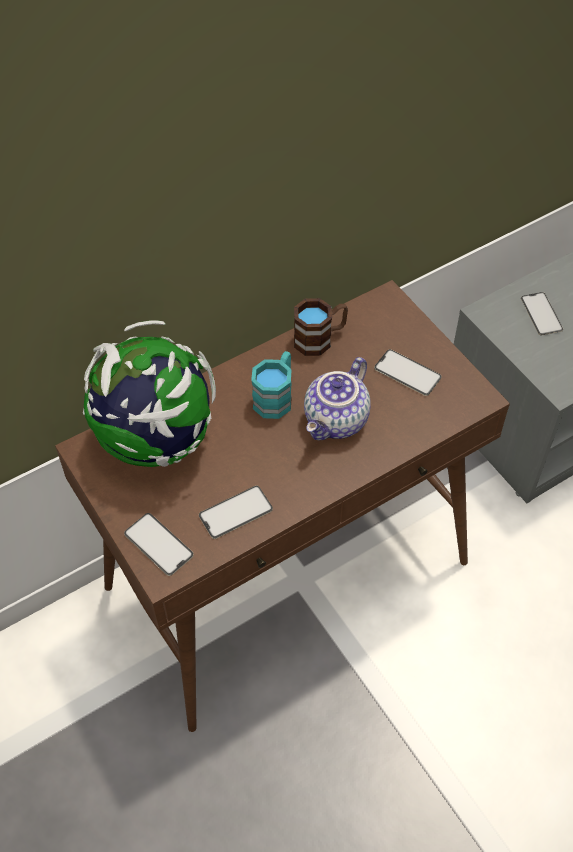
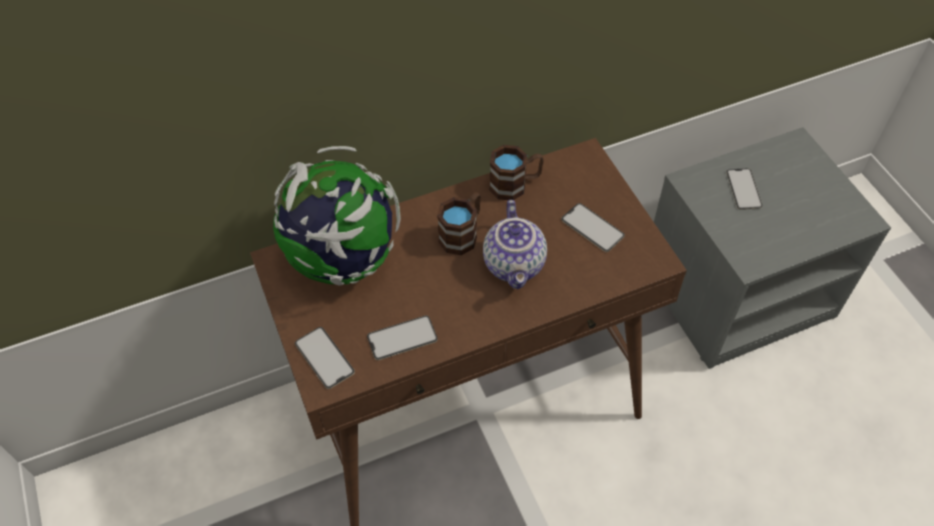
camera: 10 degrees right, 0 degrees up
(276, 396) = (462, 233): turquoise mug -> brown mug
(337, 421) = (515, 265): teapot -> teapot turned 45 degrees counterclockwise

